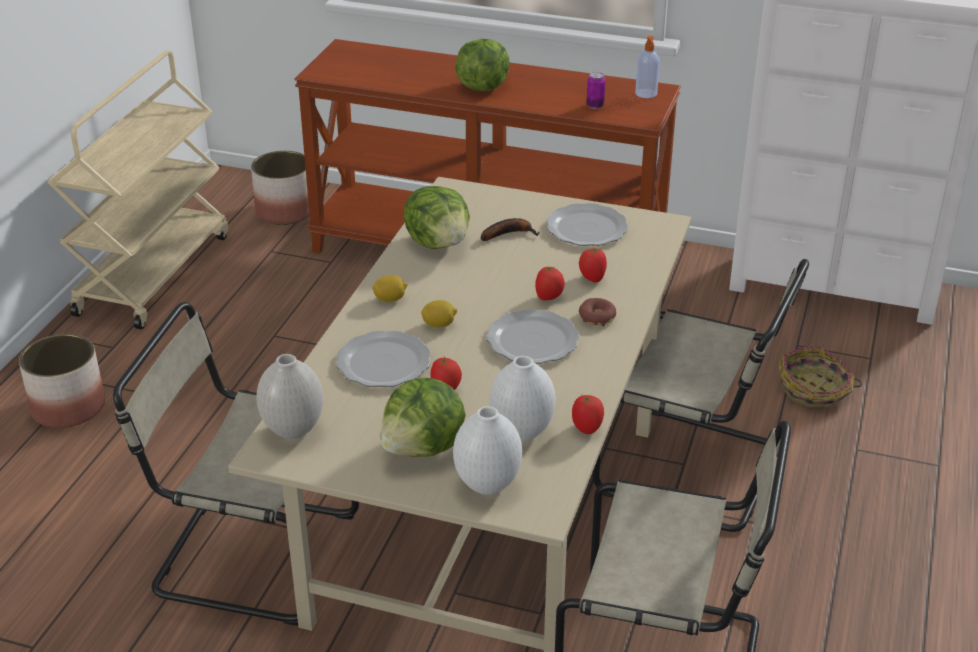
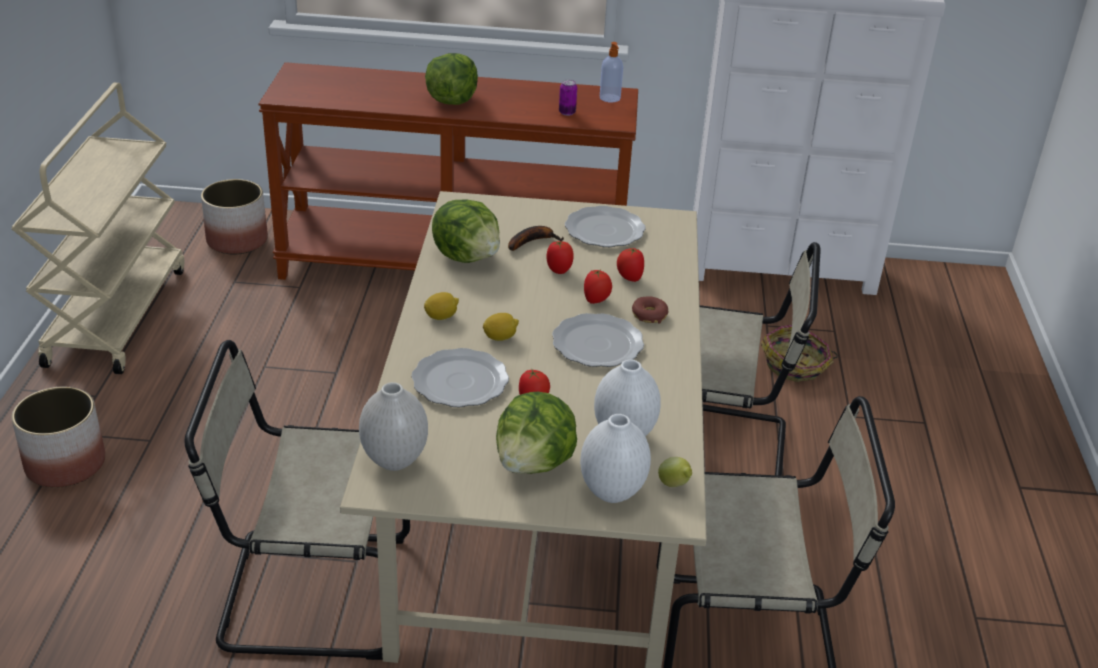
camera: 15 degrees left, 0 degrees up
(552, 485) = (674, 485): none -> lemon
(587, 428) = (684, 425): tomato -> tomato (559, 270)

